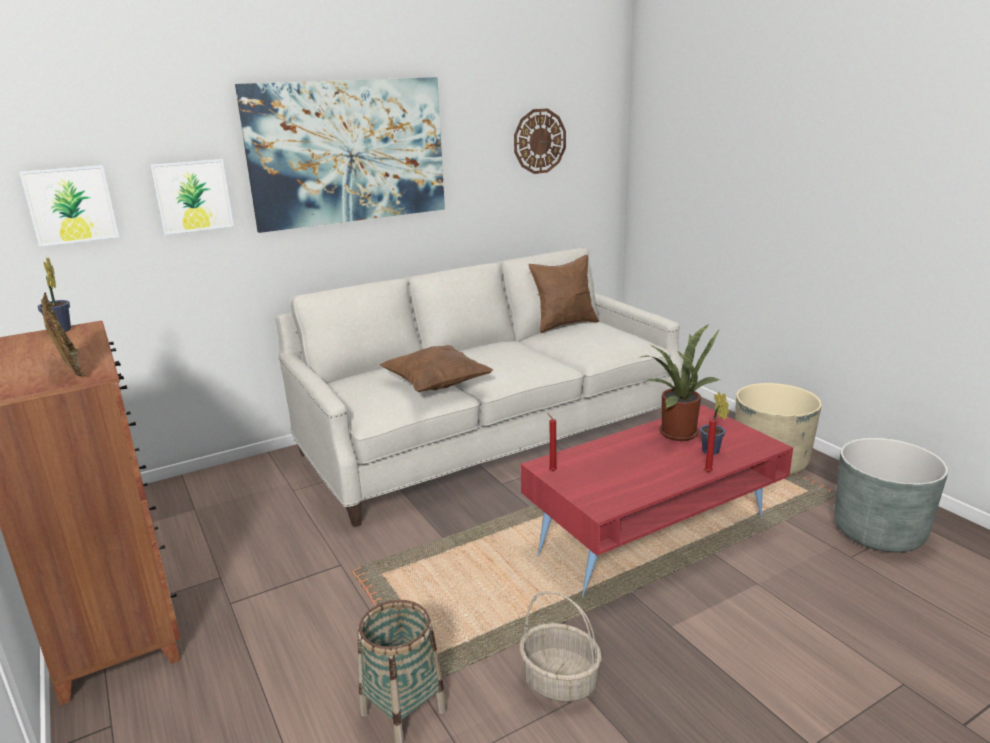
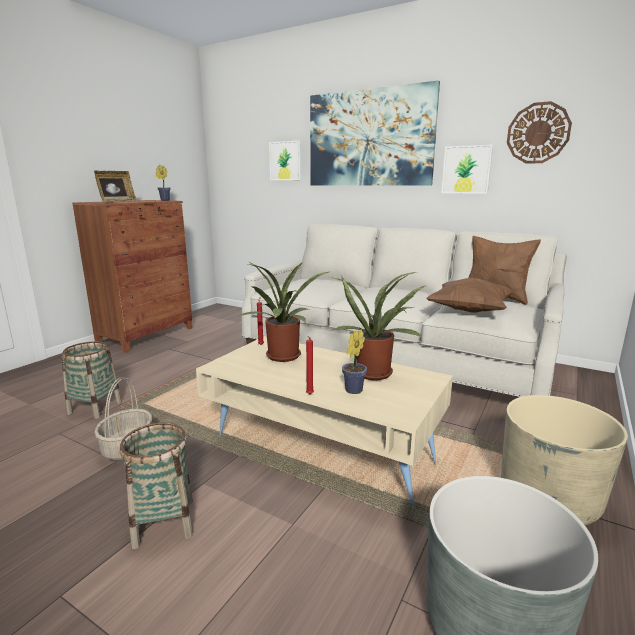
camera: 60 degrees right, 5 degrees down
(71, 205) = (240, 161): picture -> picture (466, 169)
(436, 385) = (322, 290): brown pillow -> brown pillow (469, 311)
(605, 466) = (284, 357): none -> potted plant
(652, 537) = (322, 450): red coffee table -> beige coffee table
(727, 663) = (164, 522): none -> basket

